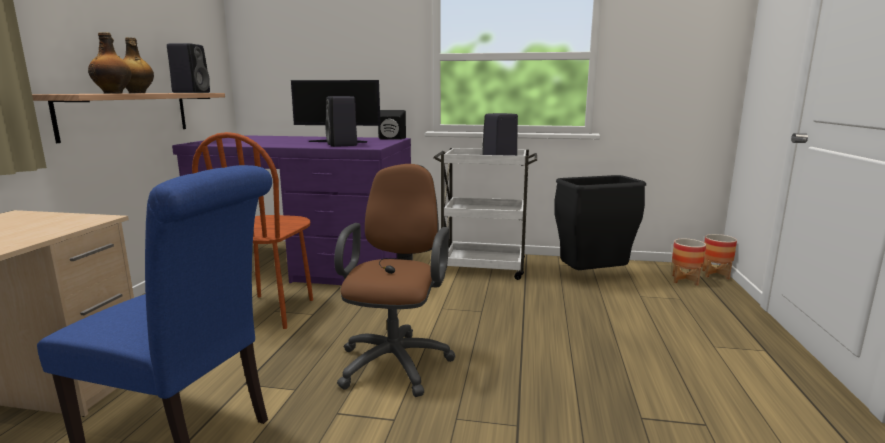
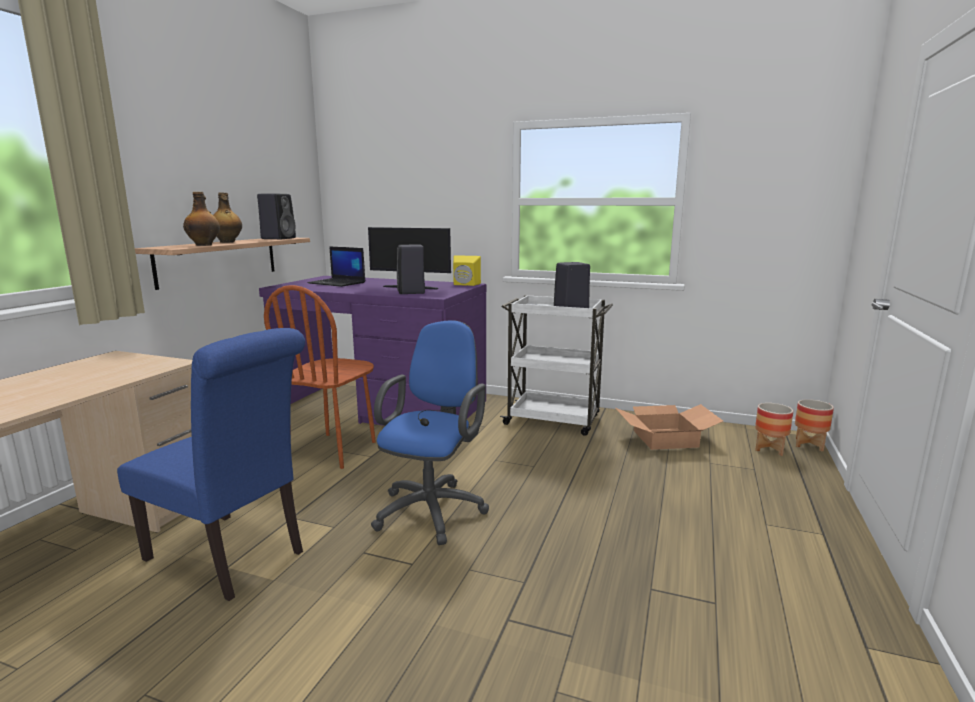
camera: 10 degrees right, 0 degrees up
(257, 140) = (338, 283): none -> laptop
(391, 139) = (465, 284): black speaker -> yellow speaker
(396, 360) = (433, 508): brown office chair -> blue office chair
(592, 277) = (665, 438): black trash can -> cardboard box

